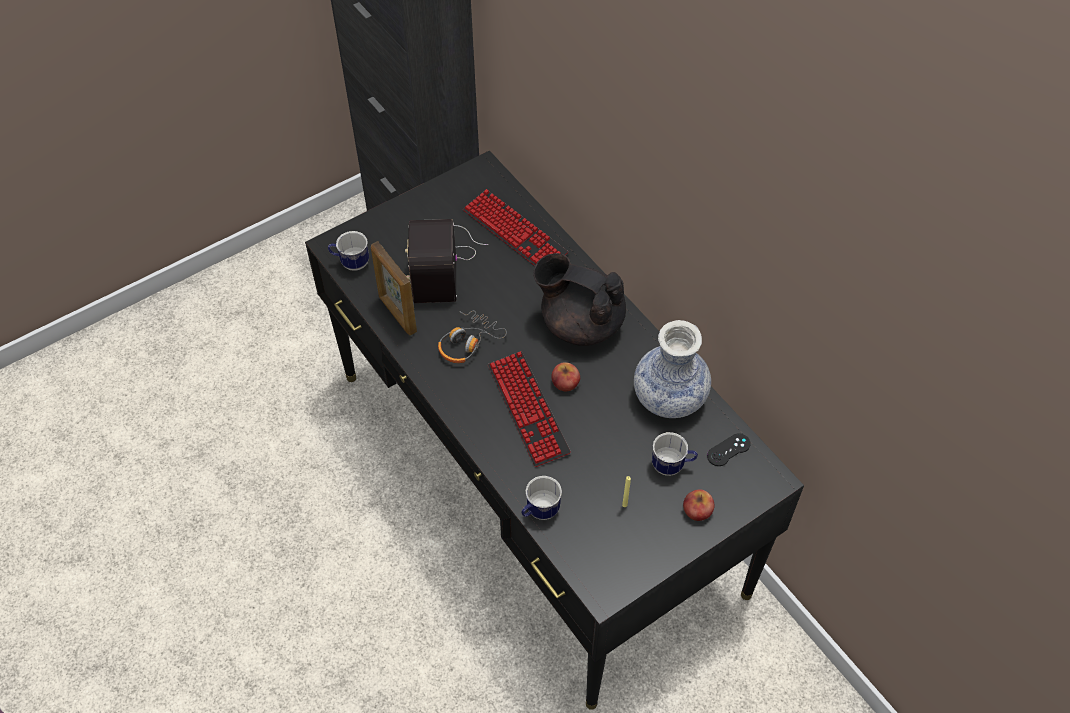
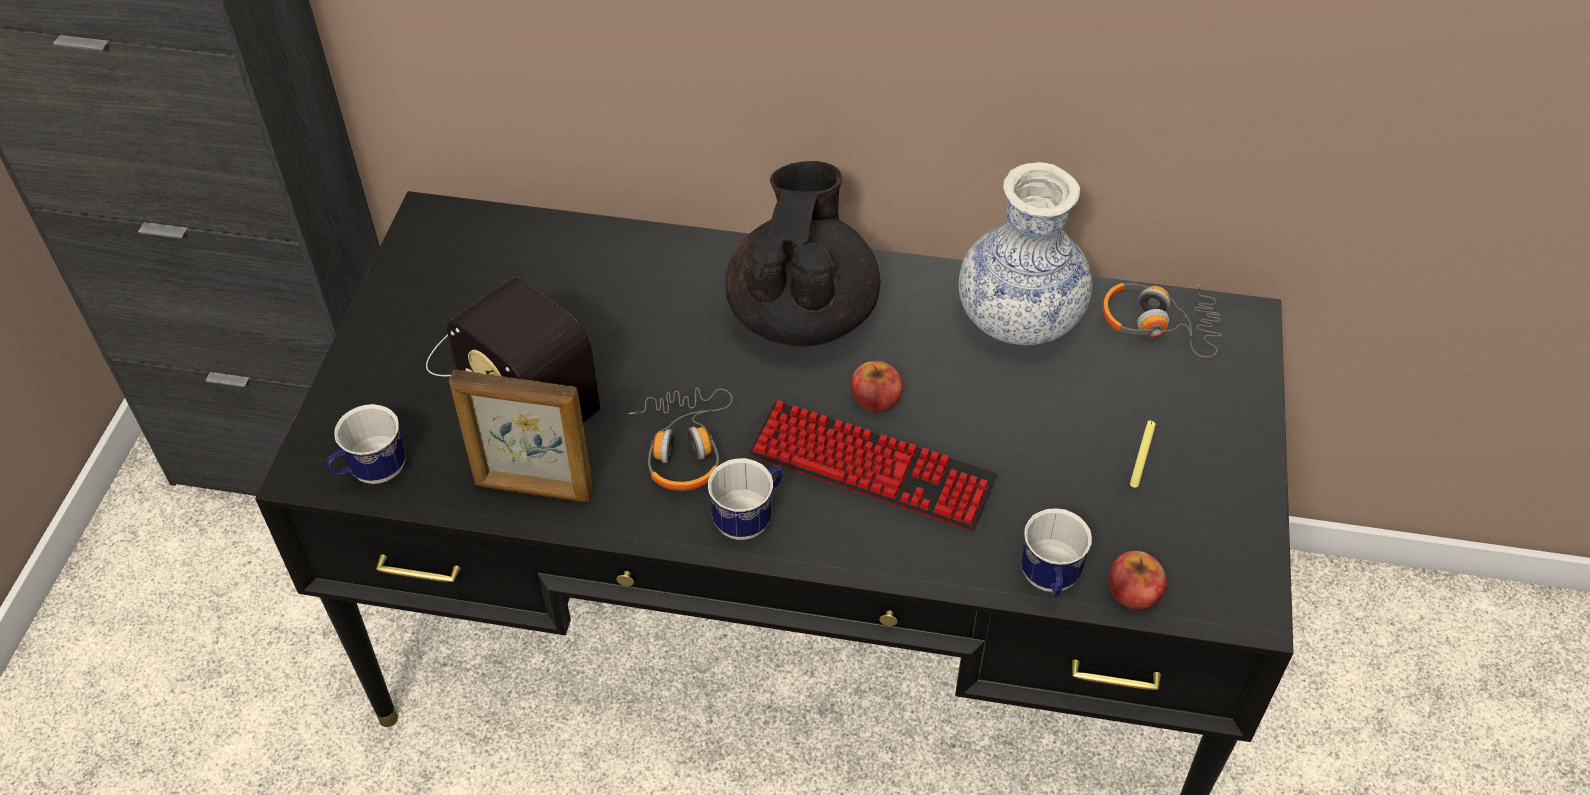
camera: 45 degrees left, 5 degrees down
(514, 232) = (573, 266): keyboard -> none
(580, 323) = (802, 313): black teapot -> black teapot turned 120 degrees clockwise
(672, 466) = (1125, 393): mug -> mug (750, 518)
(697, 510) = (1217, 420): apple -> apple (1133, 591)
(728, 450) = (1159, 325): black game controller -> headphones

